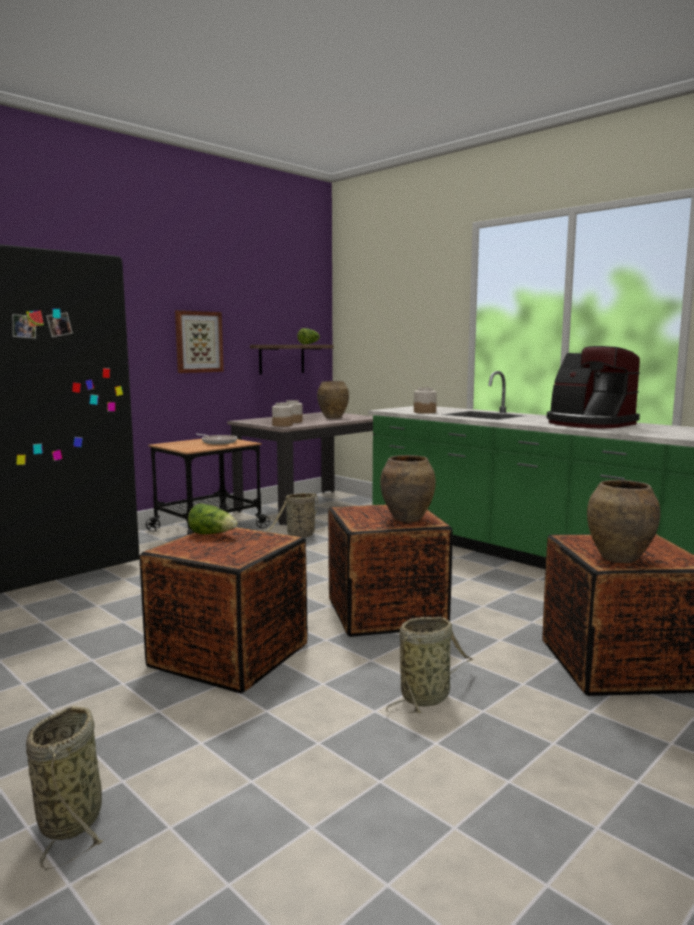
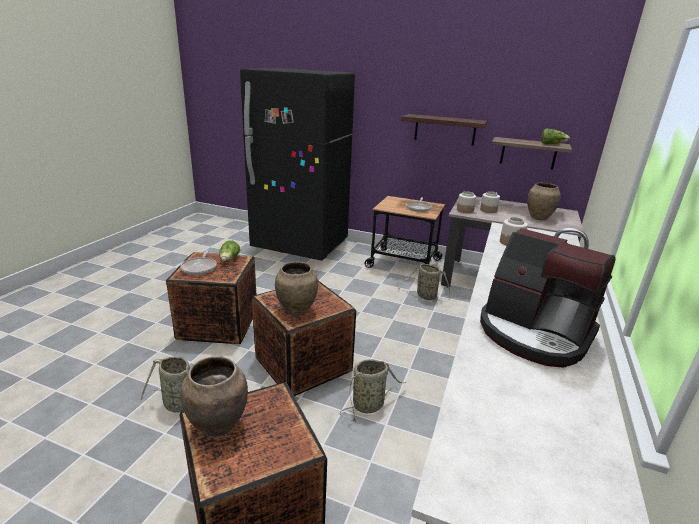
camera: 65 degrees right, 15 degrees up
(72, 817) = (75, 330): basket -> basket (370, 405)
(198, 342) = (445, 129): picture -> shelf
(219, 550) = (200, 267): none -> frying pan
(589, 423) = (534, 333): coffee machine -> coffee machine turned 75 degrees counterclockwise

